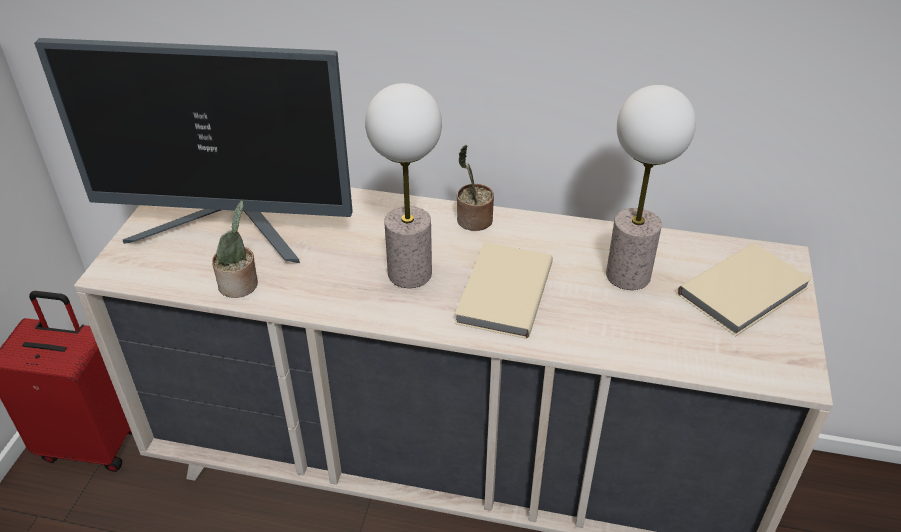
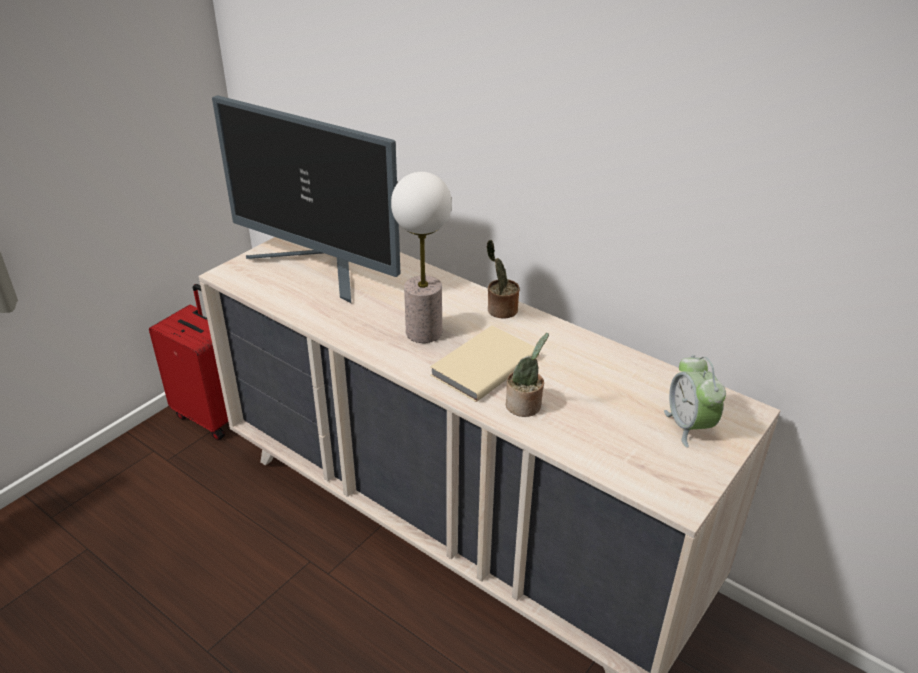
camera: 25 degrees right, 5 degrees down
(240, 285) = (301, 306): potted plant -> potted plant (525, 406)
(629, 275) = (596, 384): table lamp -> none
(746, 292) = (689, 426): beige book -> alarm clock

